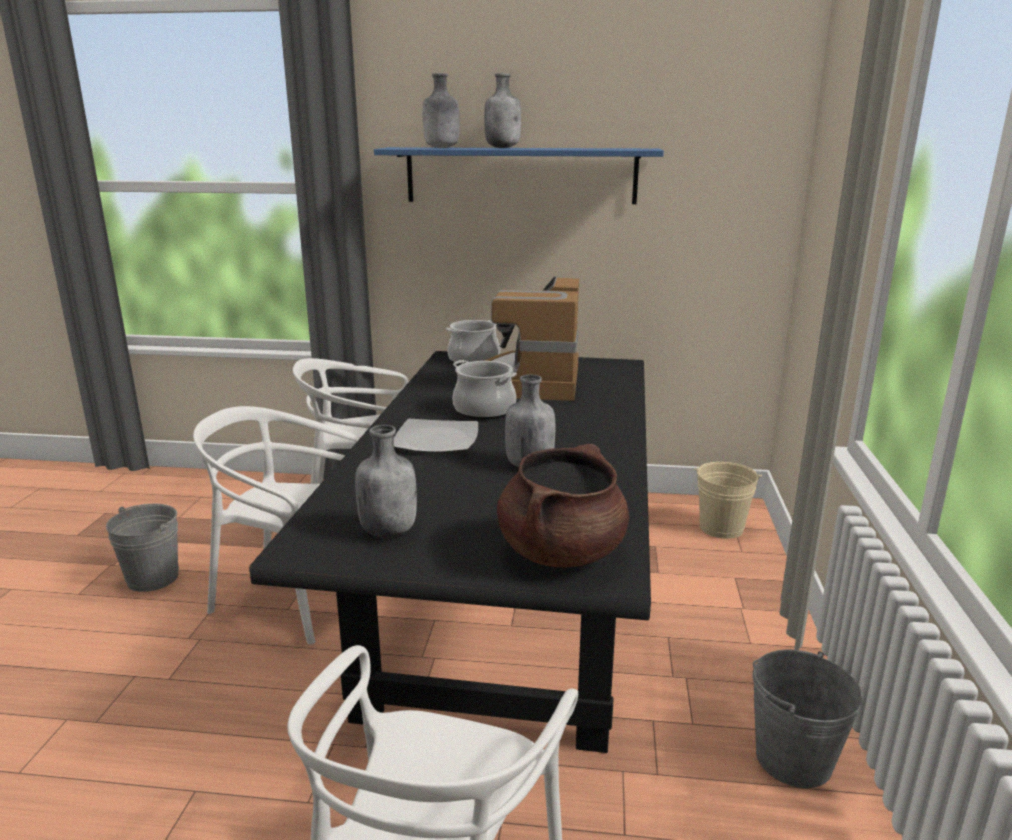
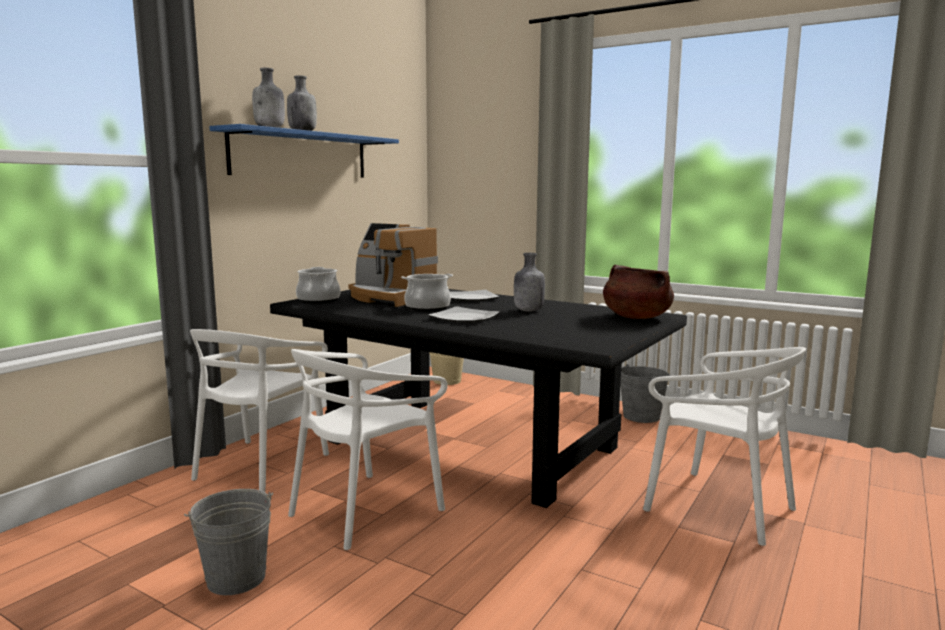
camera: 65 degrees left, 10 degrees down
(389, 530) = (589, 334): grey bottle -> none
(584, 418) = (471, 298): none -> plate

